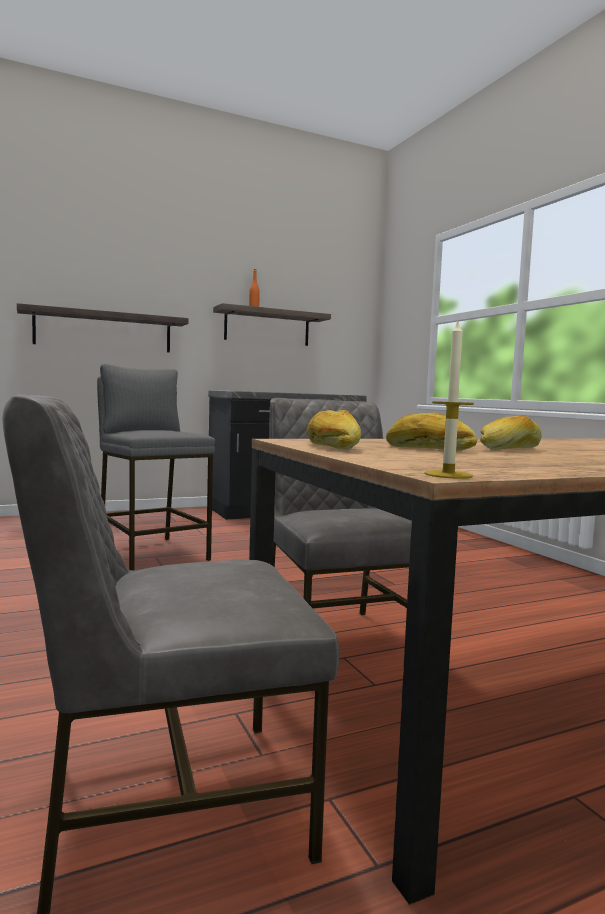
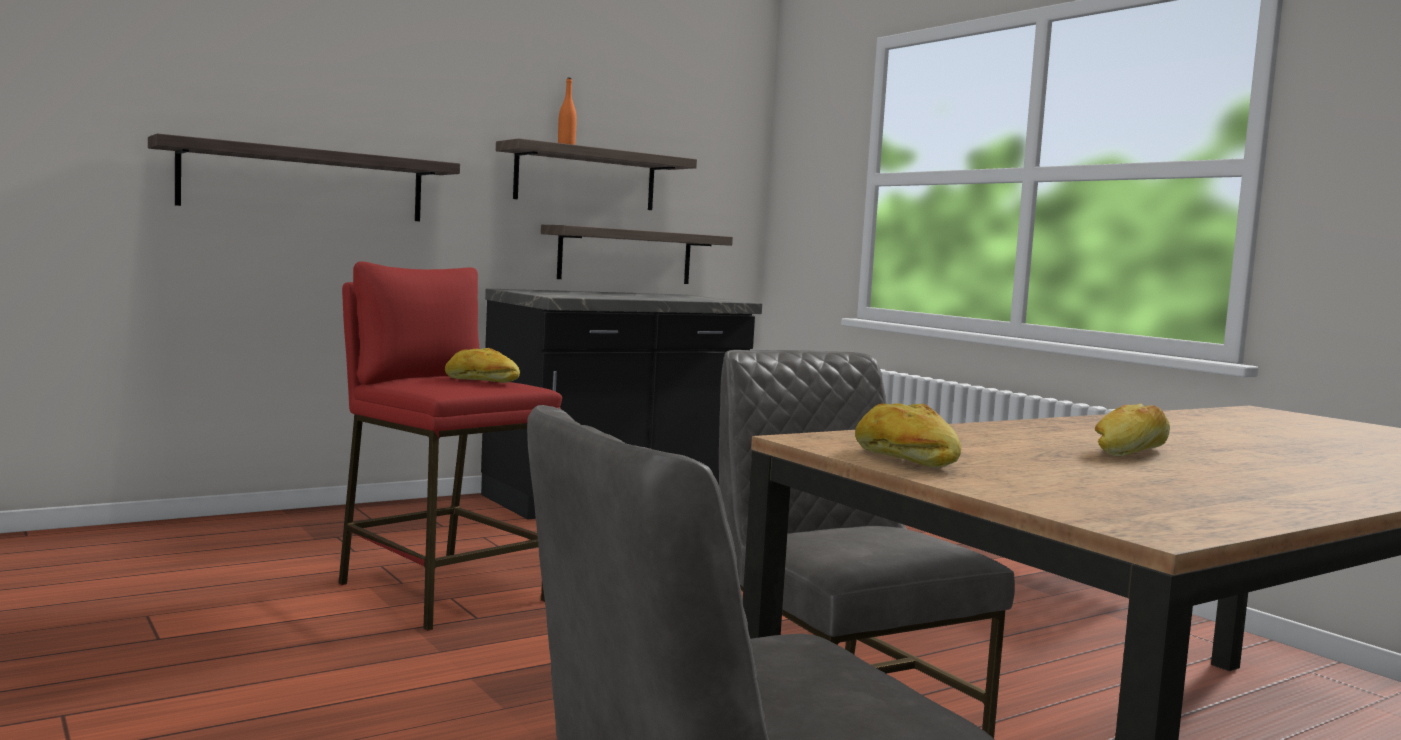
camera: 10 degrees left, 0 degrees up
(152, 553) = (442, 592): grey stool -> red stool
(292, 372) = (625, 256): none -> shelf
(429, 449) = (1034, 458): bread -> bread (481, 380)
(448, 475) = (1163, 533): candle -> none

